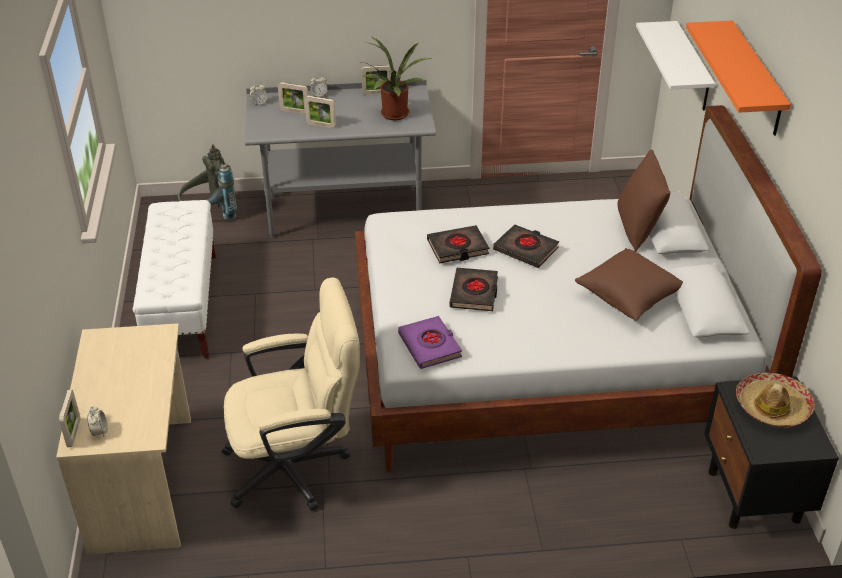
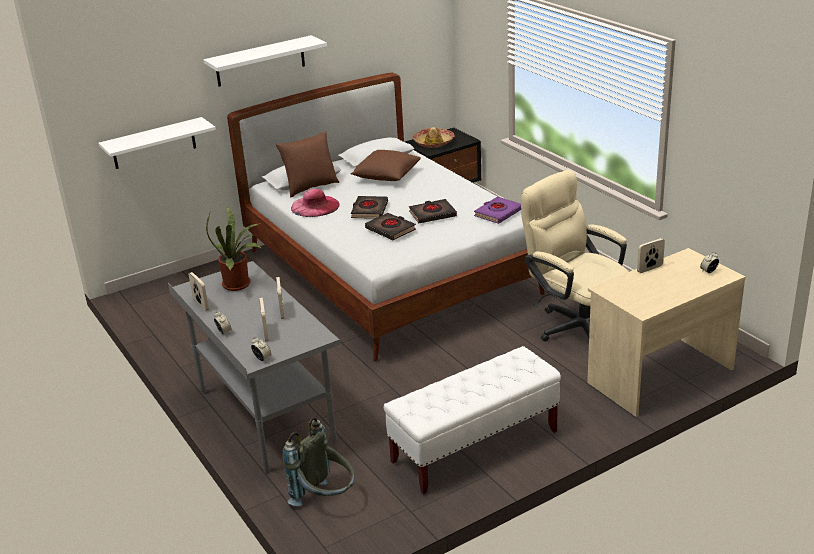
camera: 115 degrees left, 10 degrees down
(74, 433) = (722, 279): picture frame -> picture frame (649, 269)
(576, 219) = (315, 206): none -> pink hat
(756, 79) = (260, 61): orange shelf -> white shelf

